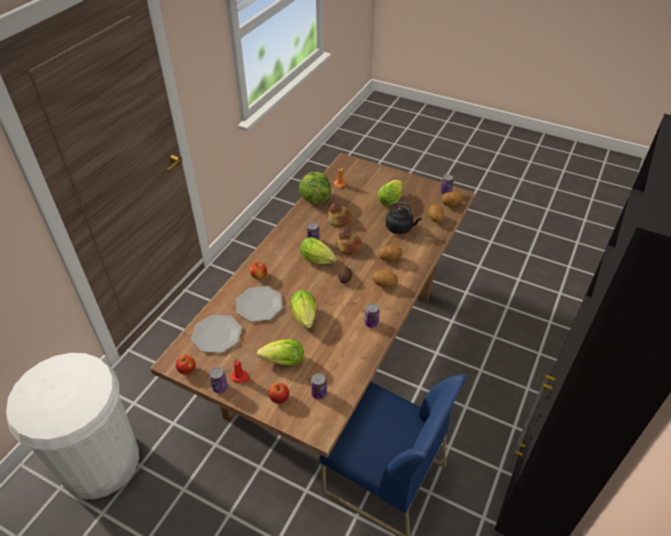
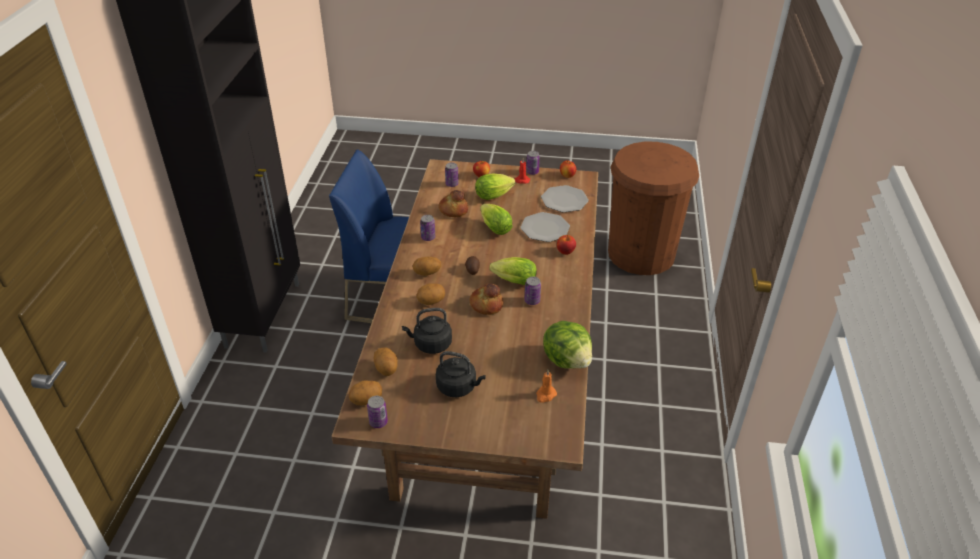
camera: 160 degrees right, 5 degrees down
(100, 462) = (641, 254): white trash can -> brown trash can
(339, 219) = (515, 337): bread -> bread (453, 210)
(391, 199) = (458, 387): lettuce -> black kettle

